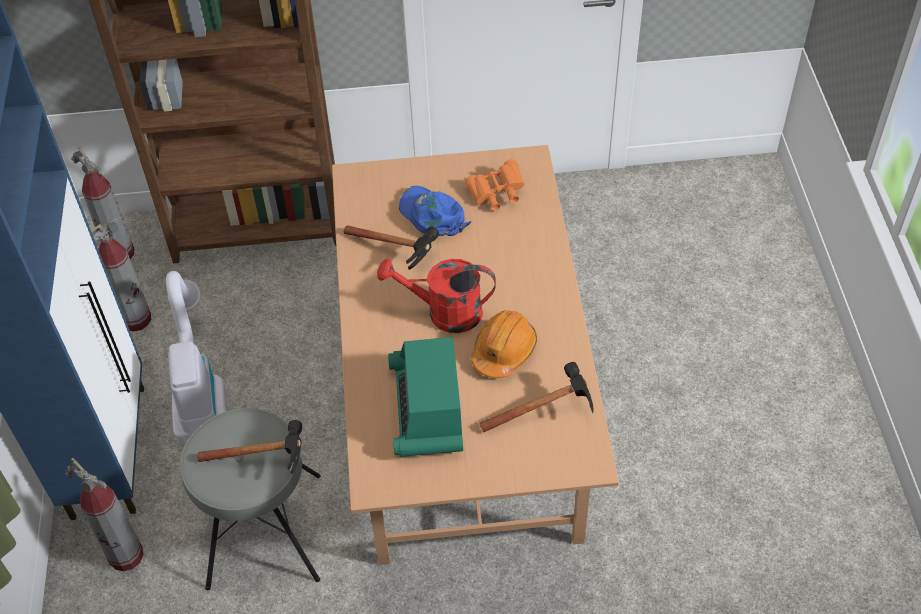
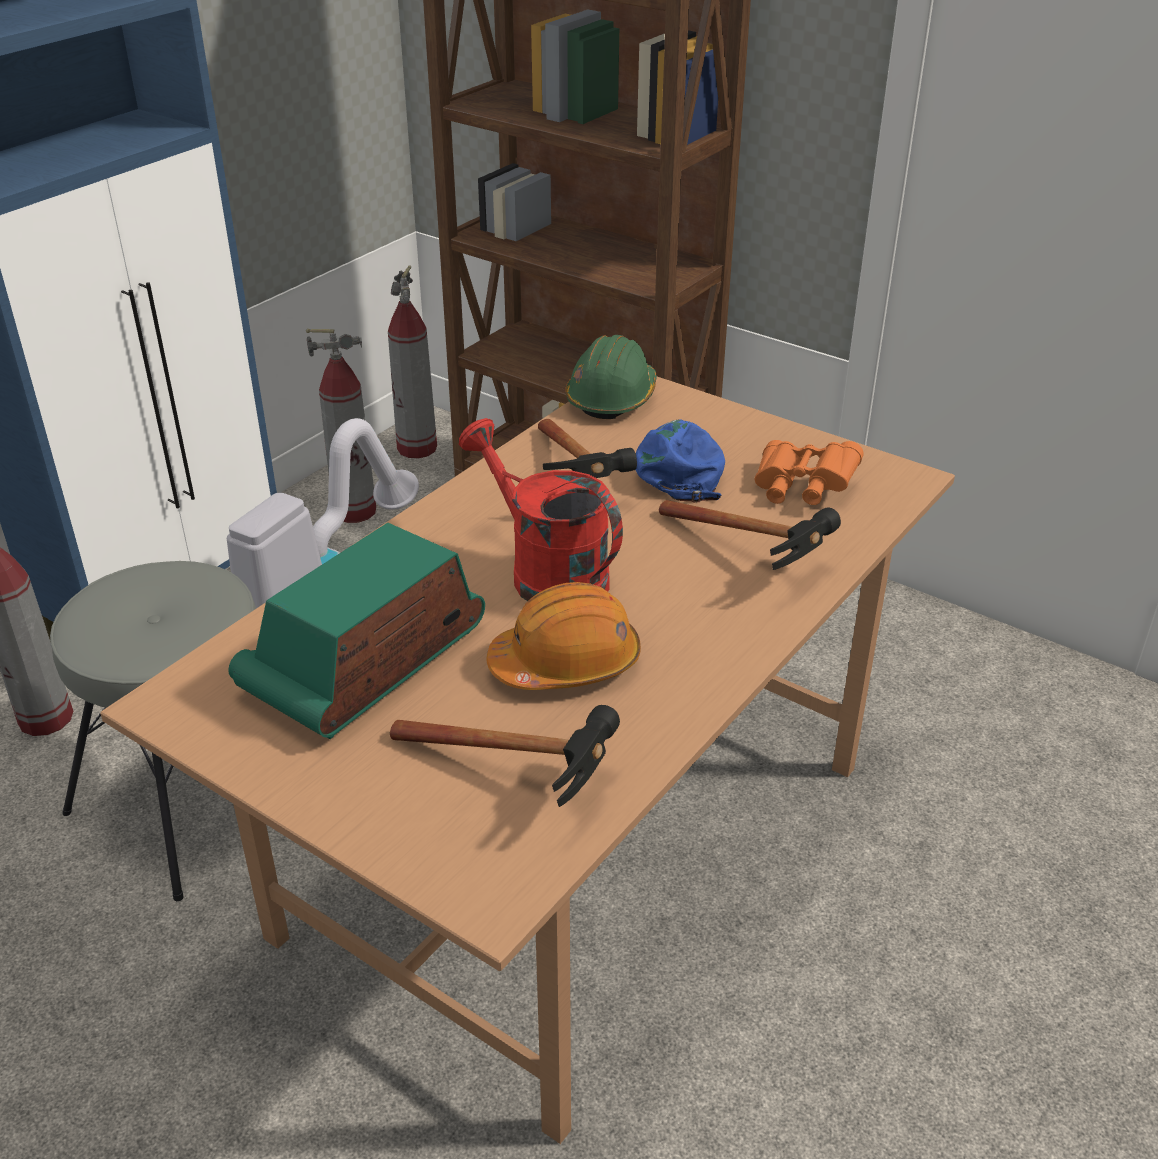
camera: 40 degrees right, 15 degrees down
(267, 459) = (171, 636): hammer -> hammer (756, 559)
(353, 190) = (612, 398): none -> green hard hat

